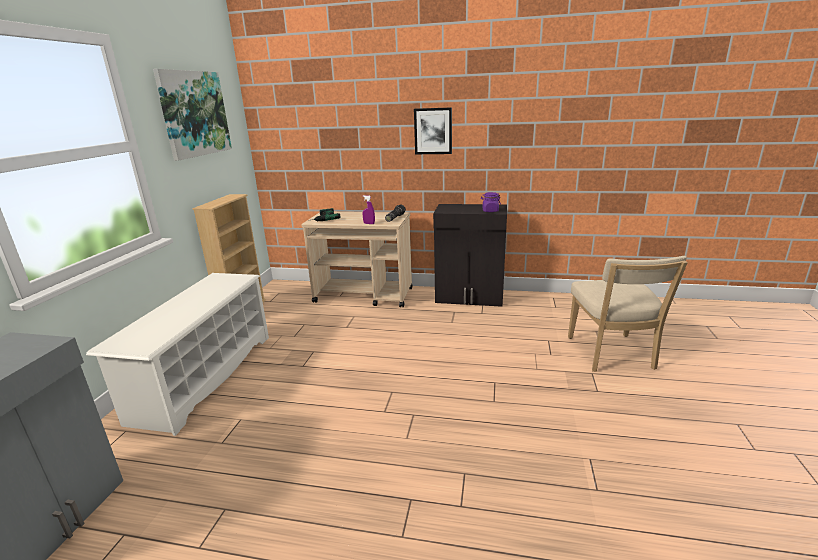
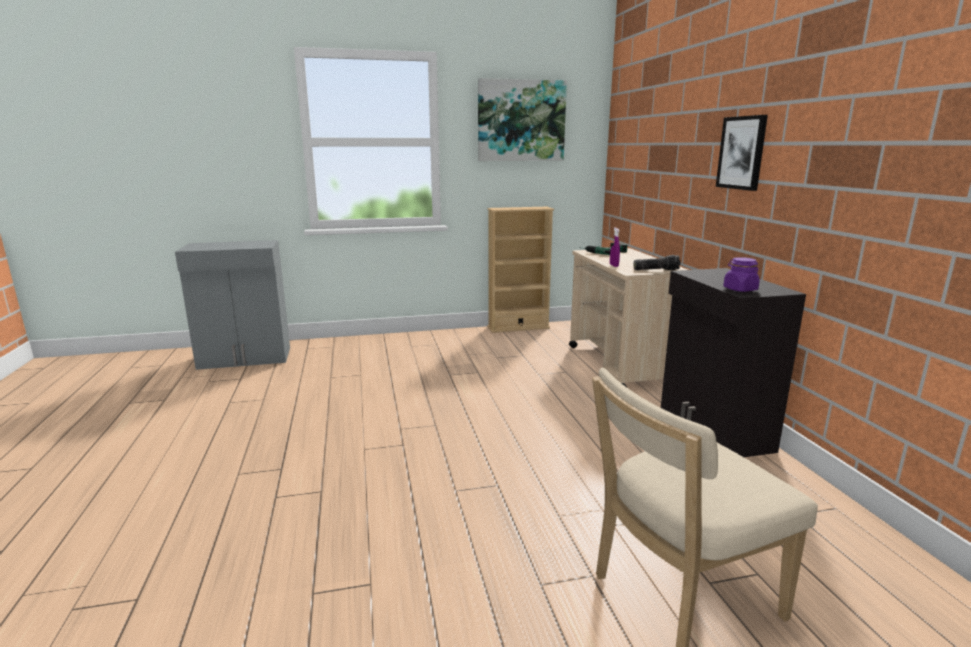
camera: 65 degrees right, 5 degrees down
(205, 376) = (408, 346): white shoe rack -> none

